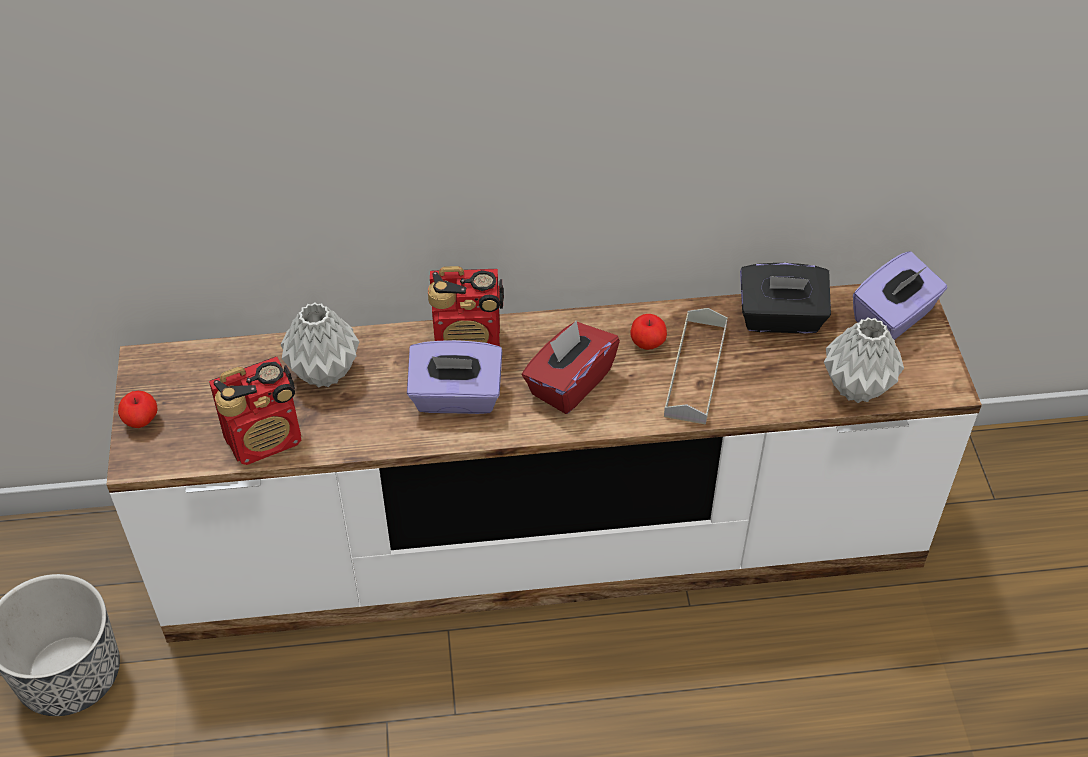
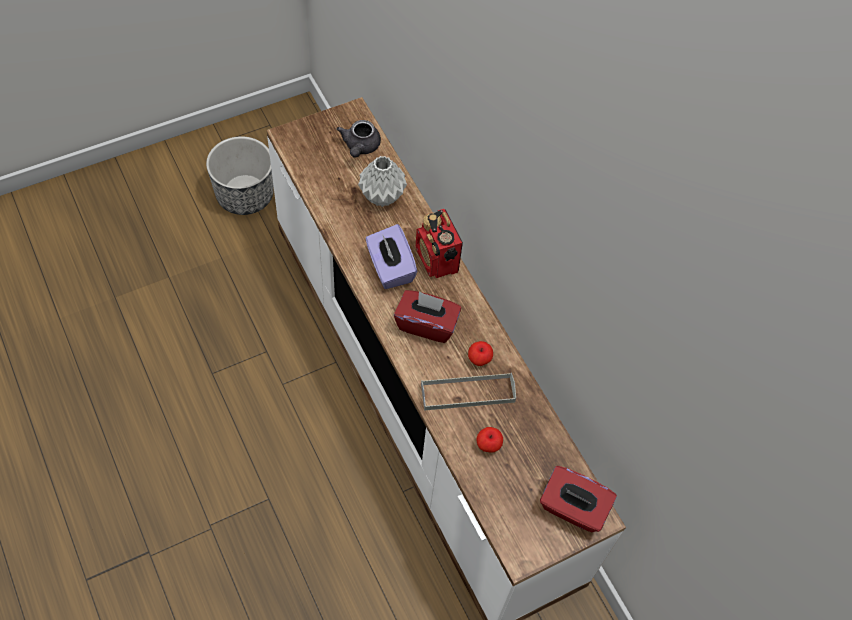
camera: 65 degrees right, 10 degrees up
(141, 421) = (313, 127): apple -> apple (488, 445)
(216, 373) = (360, 147): none -> grey teapot
(265, 439) = (322, 187): radio -> none
(780, 319) = (537, 434): black tissue box -> none
(857, 389) = (493, 497): grey vase -> none
(894, 317) = (572, 508): purple tissue box -> red tissue box

